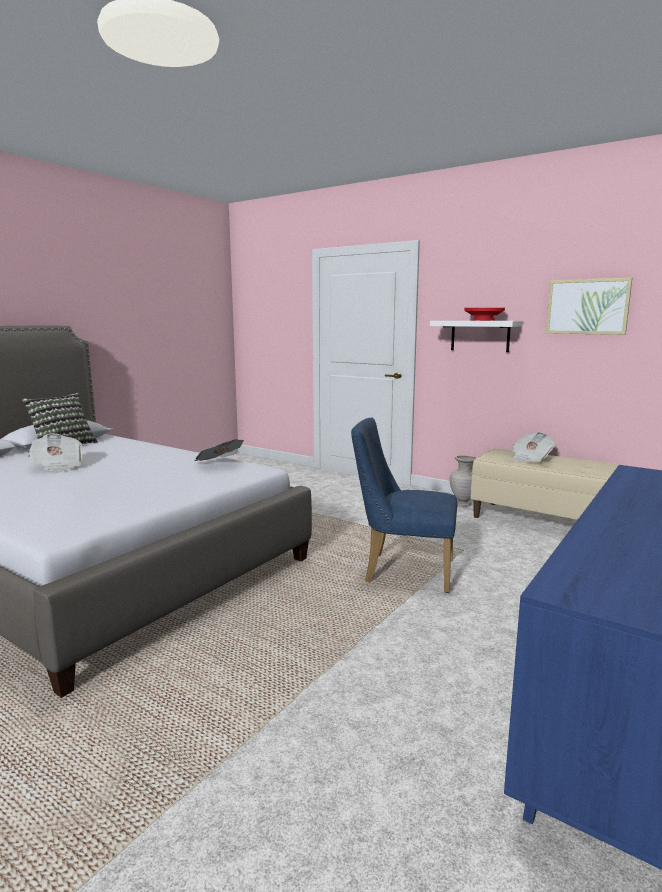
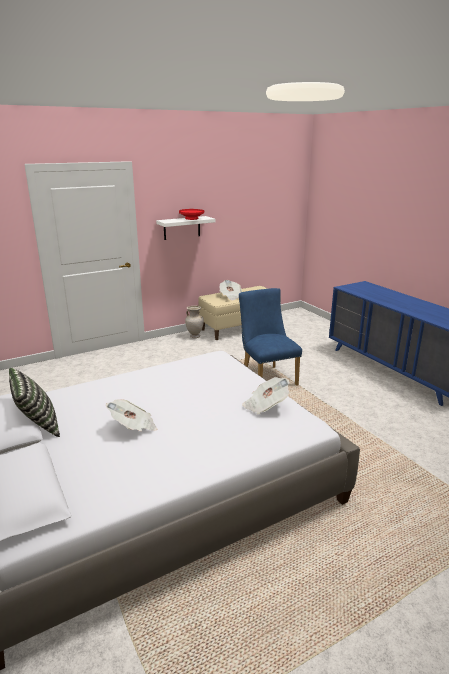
camera: 65 degrees left, 10 degrees up
(219, 464) = (192, 365): newspaper -> newspaper (265, 405)
(402, 570) = (267, 377): blue chair -> blue chair turned 120 degrees clockwise
(587, 306) = (237, 205): picture -> none

